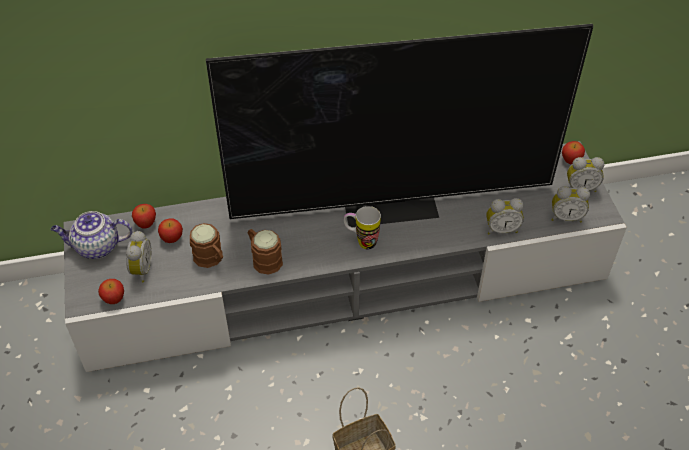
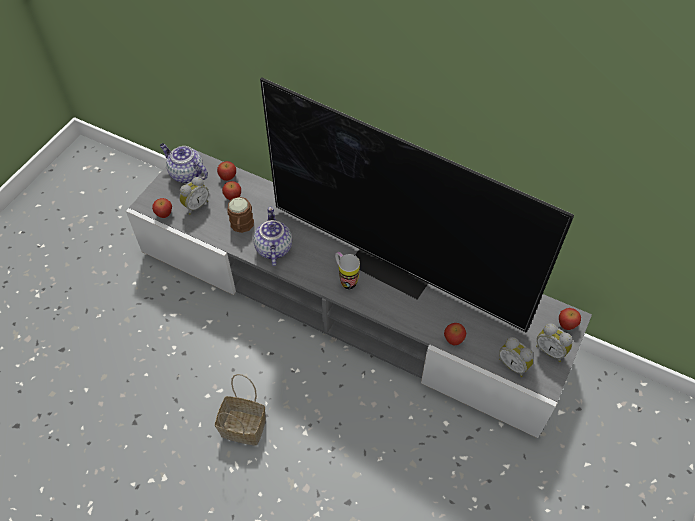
camera: 40 degrees right, 5 degrees up
(263, 258) = (273, 248): brown mug -> teapot
(501, 229) = (453, 339): alarm clock -> apple

